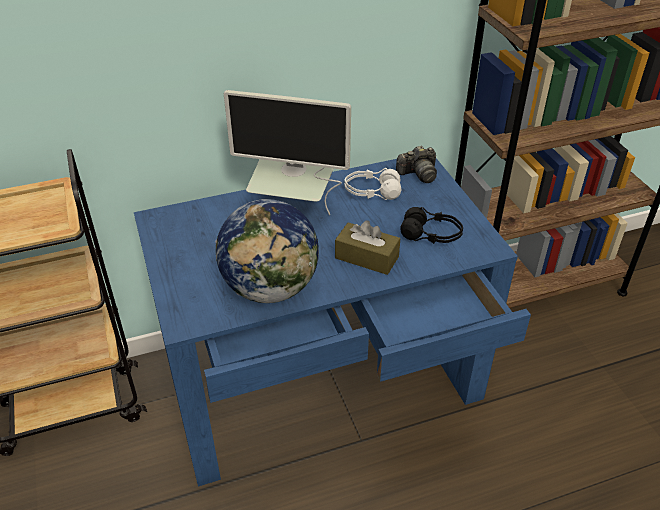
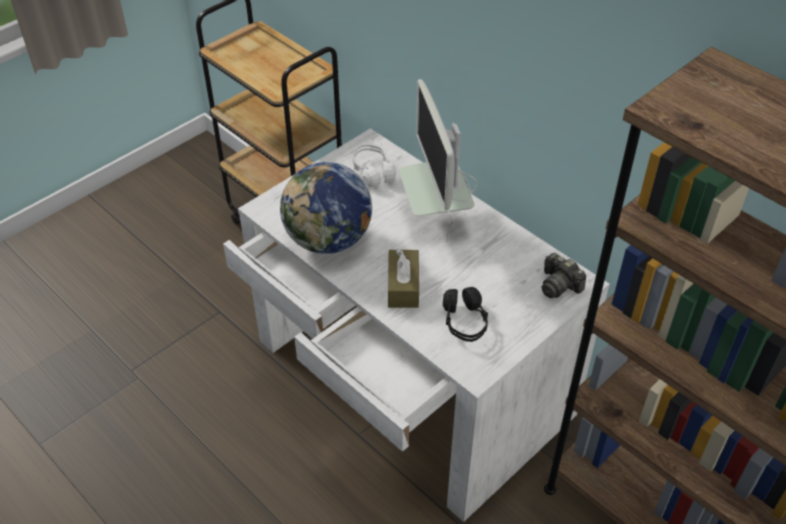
camera: 65 degrees right, 5 degrees up
(329, 388) = (402, 389): blue desk -> white desk
(372, 192) = (502, 260): white headphones -> white headphones (372, 171)

